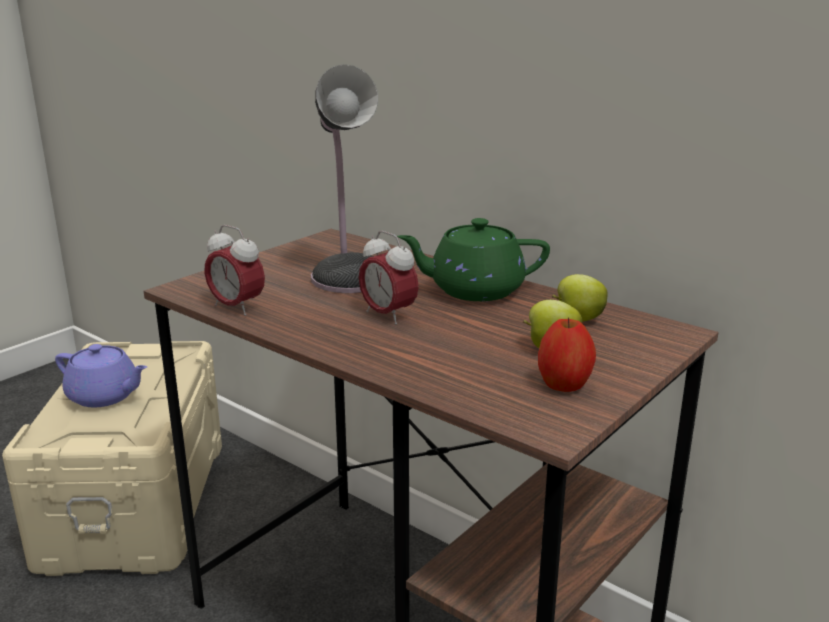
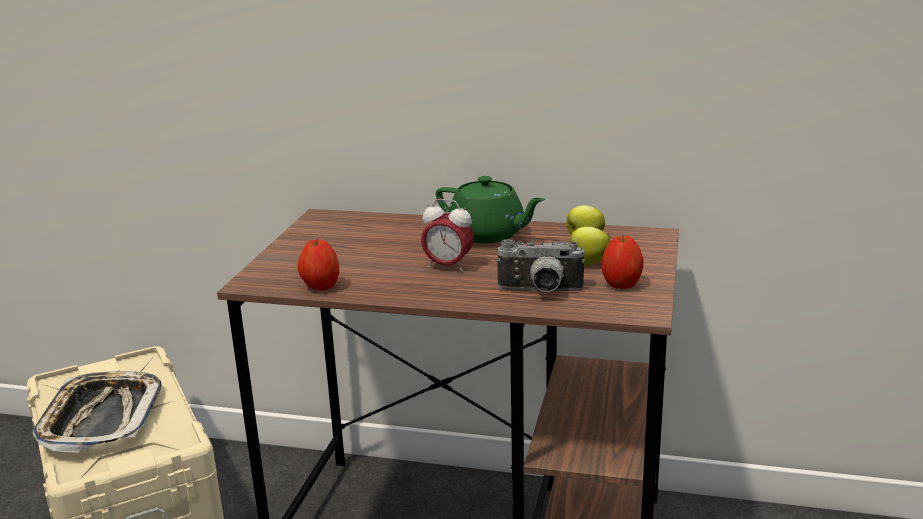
camera: 25 degrees left, 0 degrees up
(105, 396) = (101, 418): purple teapot -> tray
(237, 307) = (320, 287): alarm clock -> apple
(350, 276) = (380, 244): table lamp -> none
(454, 369) = (540, 292): none -> camera
(474, 290) = (488, 234): green teapot -> green teapot turned 120 degrees counterclockwise

